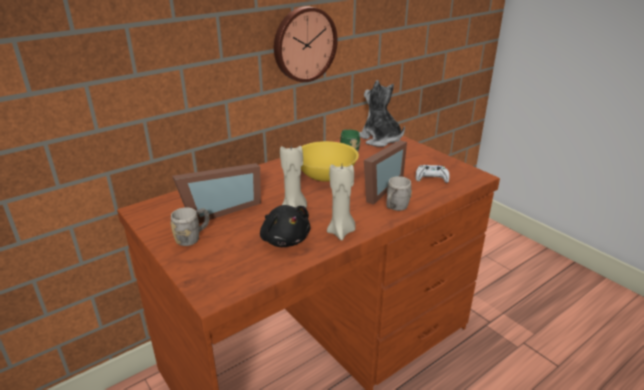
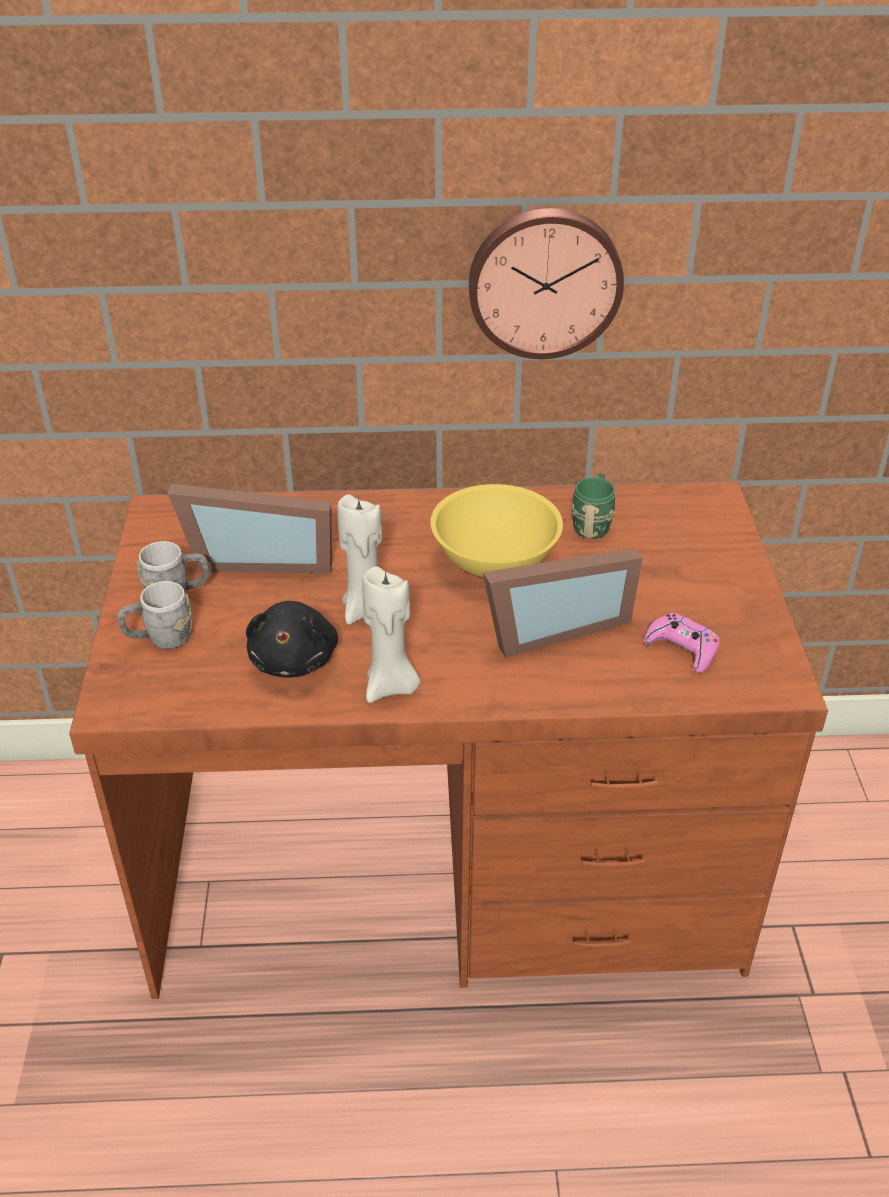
camera: 35 degrees right, 10 degrees up
(380, 139) = (692, 516): plush toy -> none
(395, 208) = (534, 682): grey mug -> grey mug (160, 639)
(431, 178) = (682, 649): white game controller -> pink game controller

